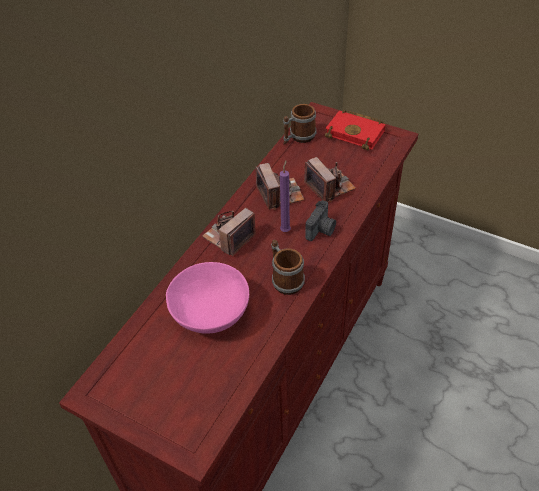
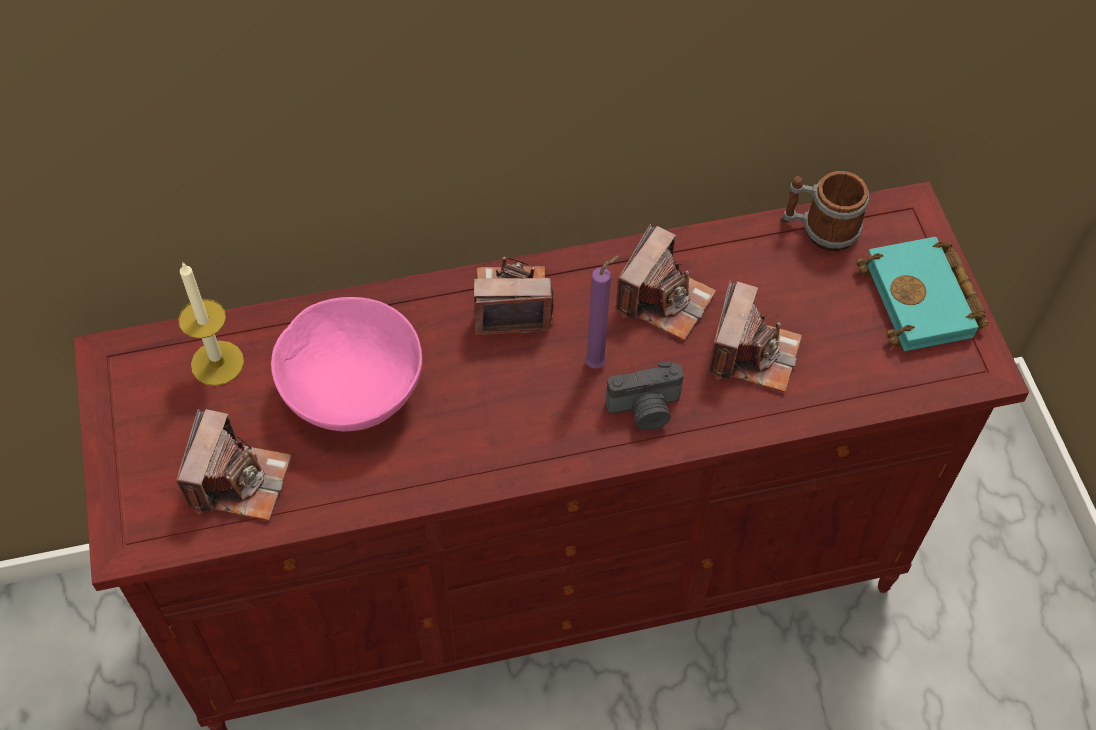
camera: 45 degrees right, 10 degrees up
(141, 353) = (217, 363): none -> candle
(209, 384) = (238, 481): none -> camera
(285, 279) = (500, 433): mug -> none
(357, 133) = (924, 301): red book -> turquoise book

